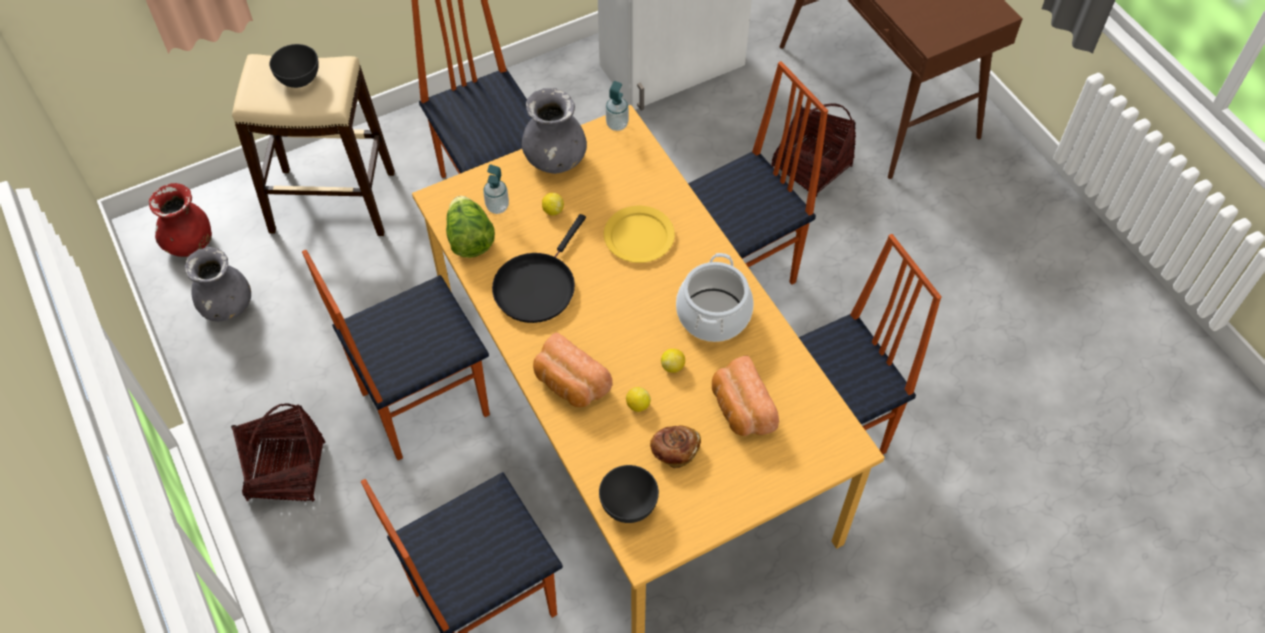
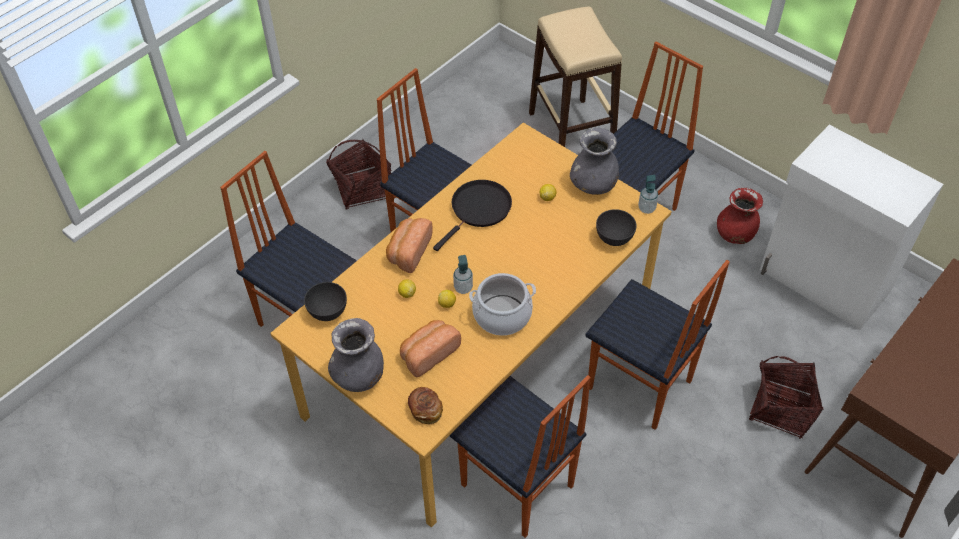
camera: 70 degrees right, 5 degrees down
(190, 243) = (501, 80): red vase -> red vase (735, 235)
(227, 306) = (464, 116): grey vase -> grey vase (359, 376)
(298, 79) = (582, 35): grey bowl -> grey bowl (614, 238)
(469, 239) = (499, 163): lettuce -> none
(497, 206) = (534, 168): soap dispenser -> soap dispenser (463, 288)
(537, 286) = (479, 210): black frying pan -> black frying pan turned 120 degrees clockwise
(639, 237) = (549, 252): yellow plate -> none
(674, 451) = (378, 325): bread -> bread (425, 410)

